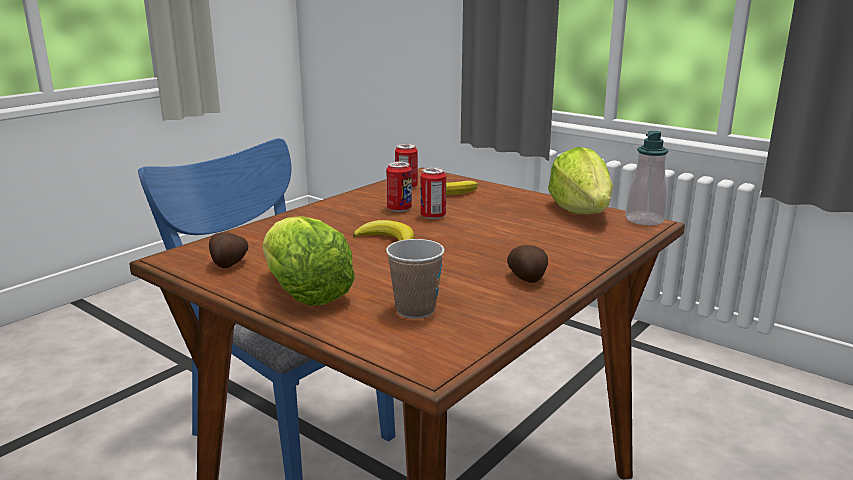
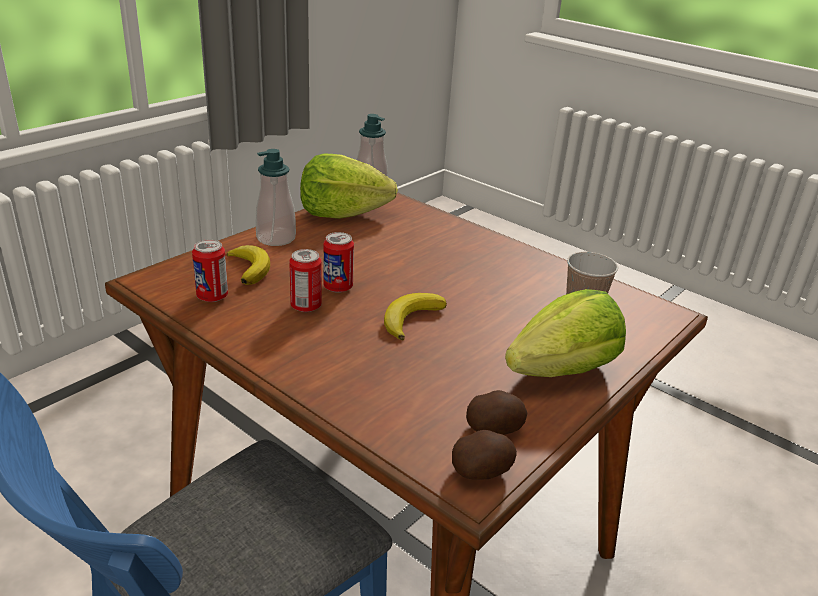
camera: 90 degrees left, 10 degrees up
(510, 195) = (276, 238): none -> soap dispenser
(527, 279) = (508, 259): potato -> potato (481, 472)

